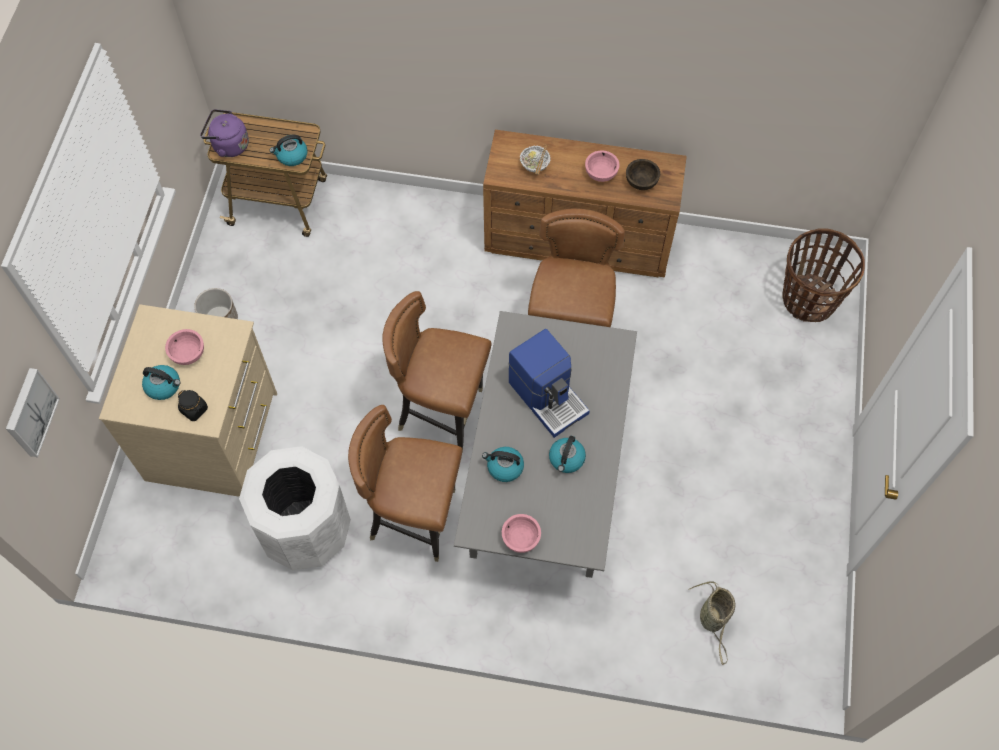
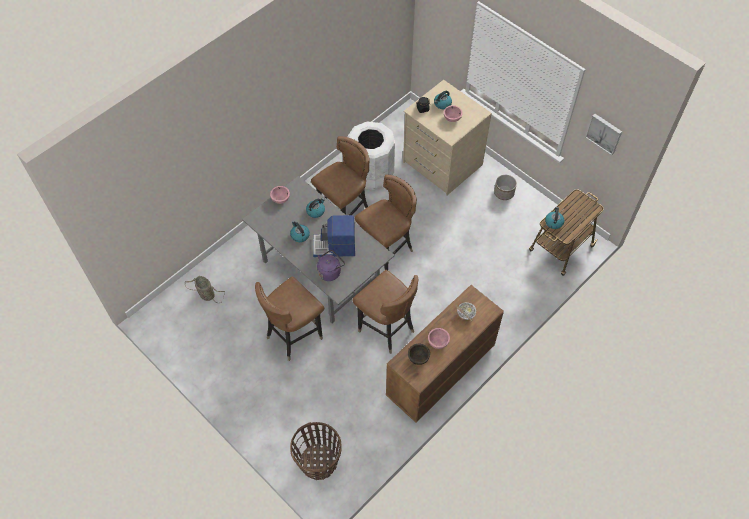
camera: 125 degrees right, 5 degrees down
(29, 412) = (443, 35): picture -> picture (604, 133)
(228, 145) = (579, 200): purple kettle -> purple kettle (330, 271)
(673, 444) = (294, 335): none -> brown chair

